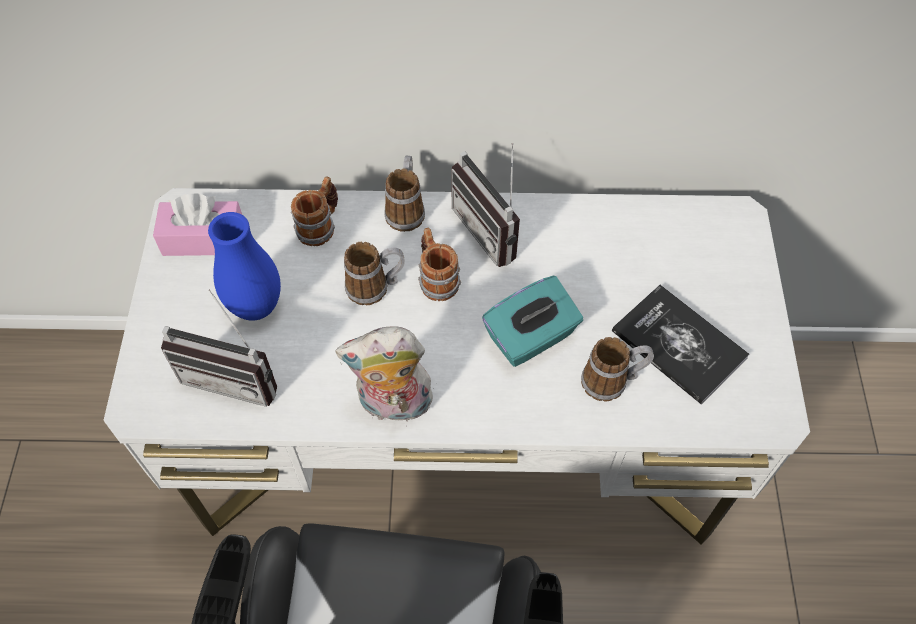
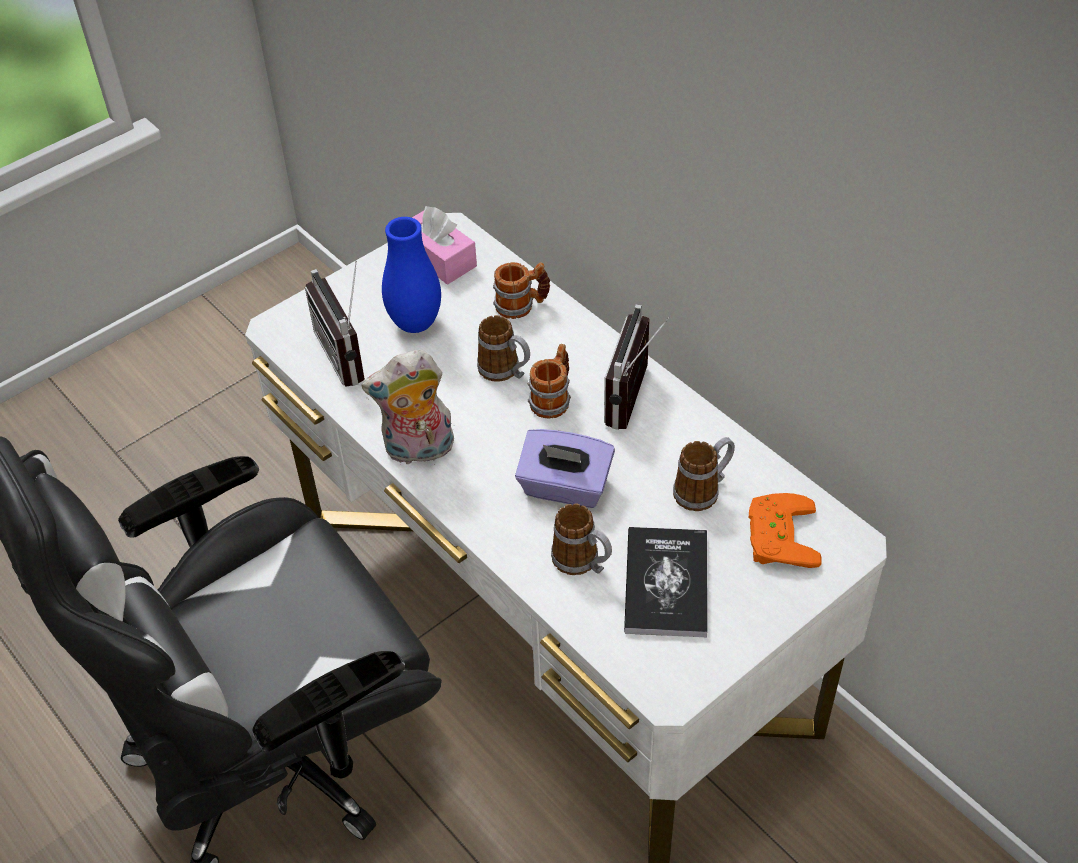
camera: 50 degrees right, 10 degrees down
(393, 405) = (418, 451): plush toy -> plush toy turned 60 degrees counterclockwise
(406, 209) = (594, 339): mug -> mug (703, 490)
(531, 337) = (565, 487): turquoise tissue box -> purple tissue box
(695, 250) = (776, 535): none -> orange game controller

